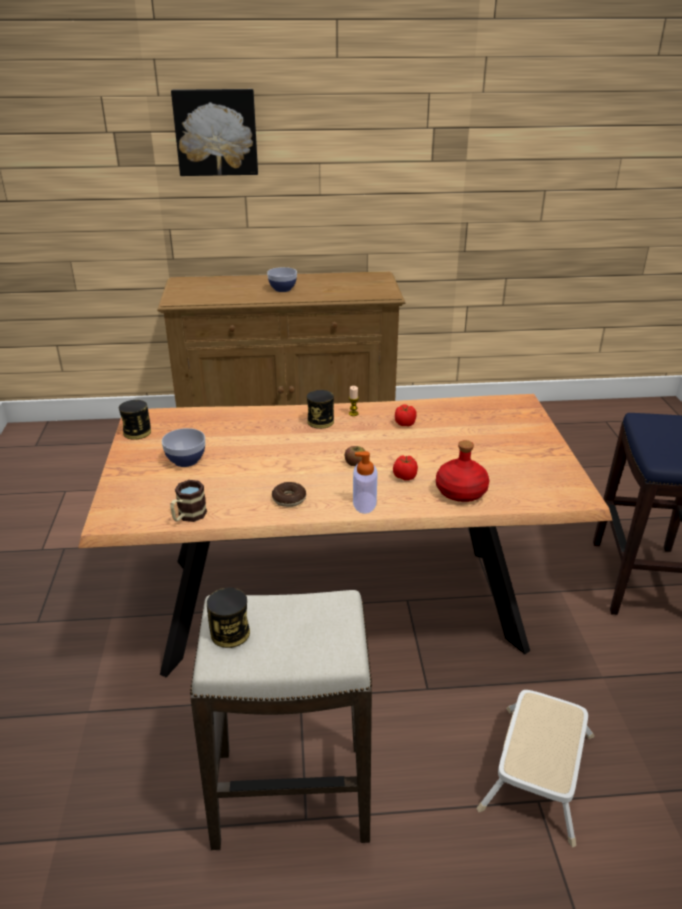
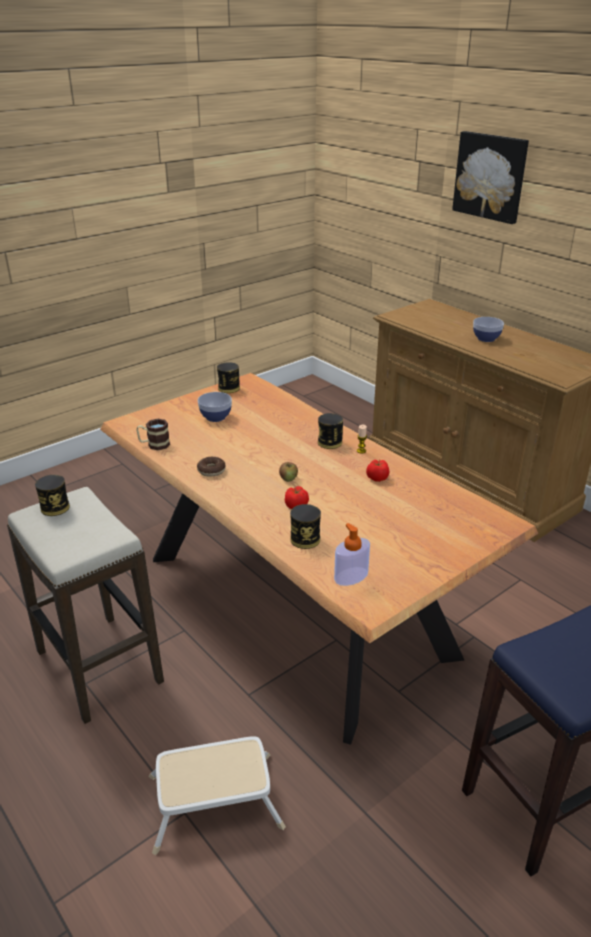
camera: 55 degrees right, 0 degrees up
(364, 503) = (239, 501): soap dispenser -> soap dispenser (351, 576)
(461, 491) = (305, 539): red bottle -> can

